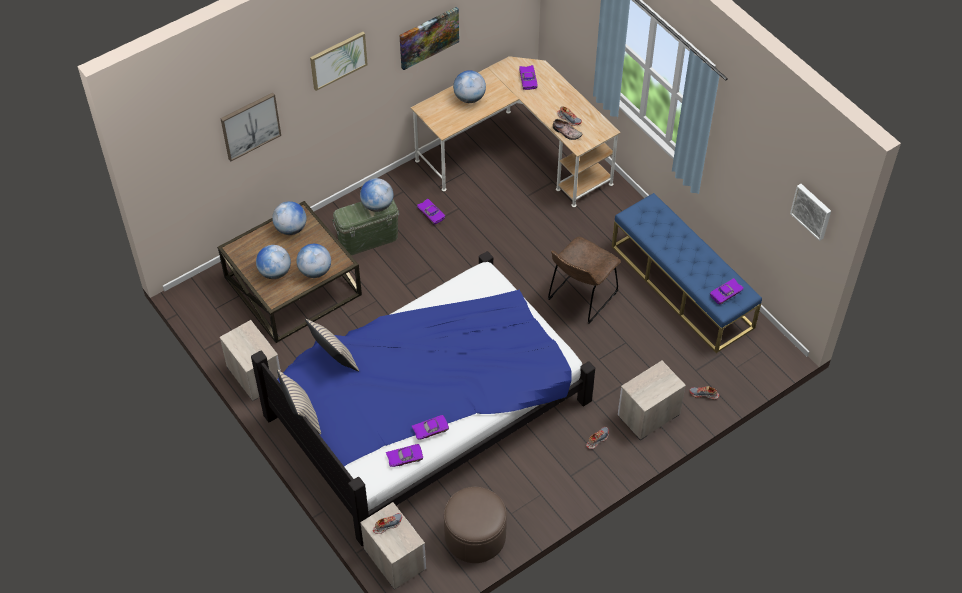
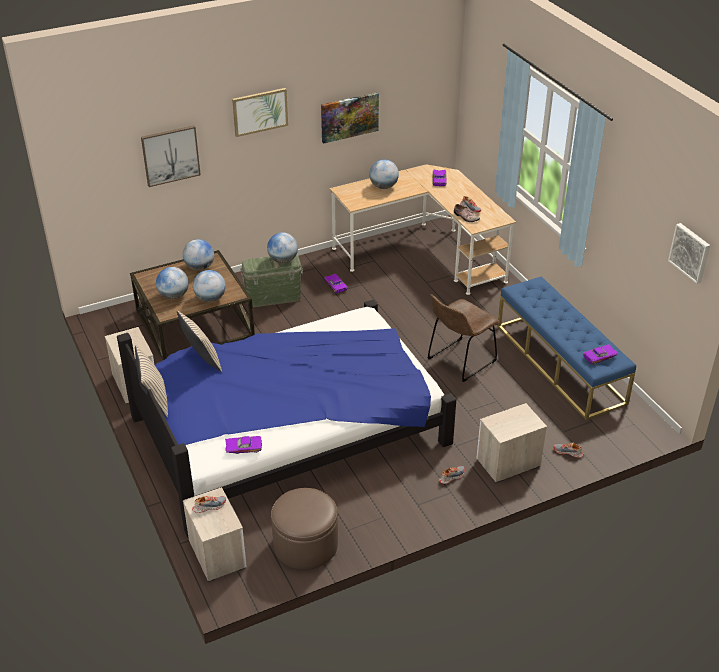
camera: 10 degrees right, 15 degrees down
(430, 429) = (276, 426): purple toy car -> none

